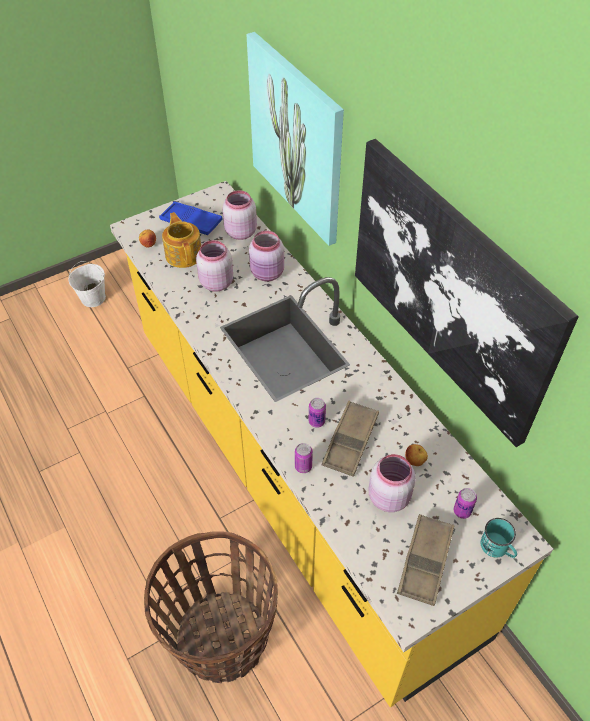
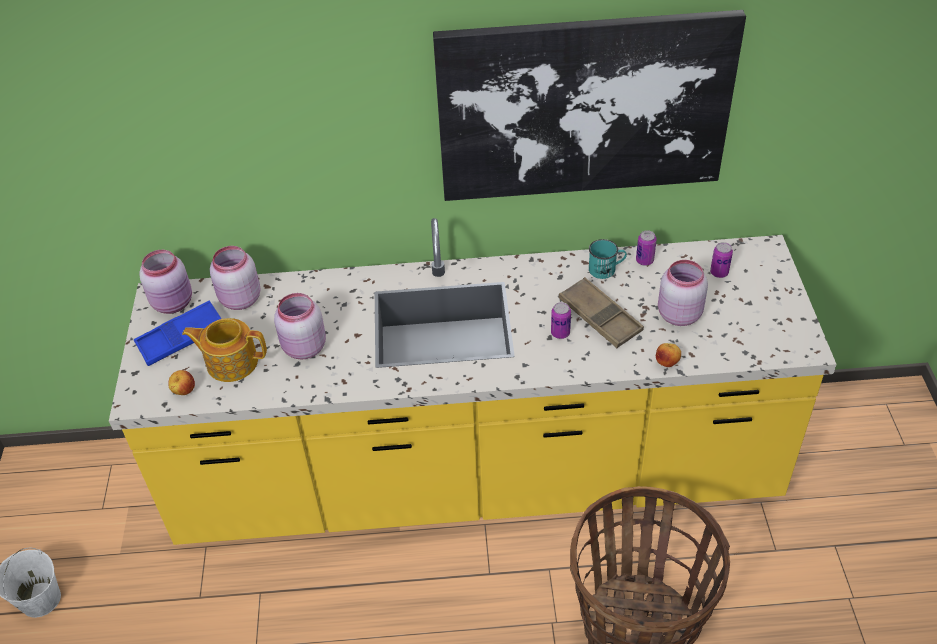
camera: 60 degrees left, 5 degrees down
(268, 274) = (327, 299): pink jar -> pink jar (174, 303)
(296, 139) = (282, 127): picture -> none
(303, 466) = (609, 363): can -> can (644, 260)
(415, 461) = (649, 281): apple -> apple (667, 363)
(425, 562) = (759, 317): brown tray -> none
(497, 548) = (767, 266): turquoise mug -> turquoise mug (606, 269)

